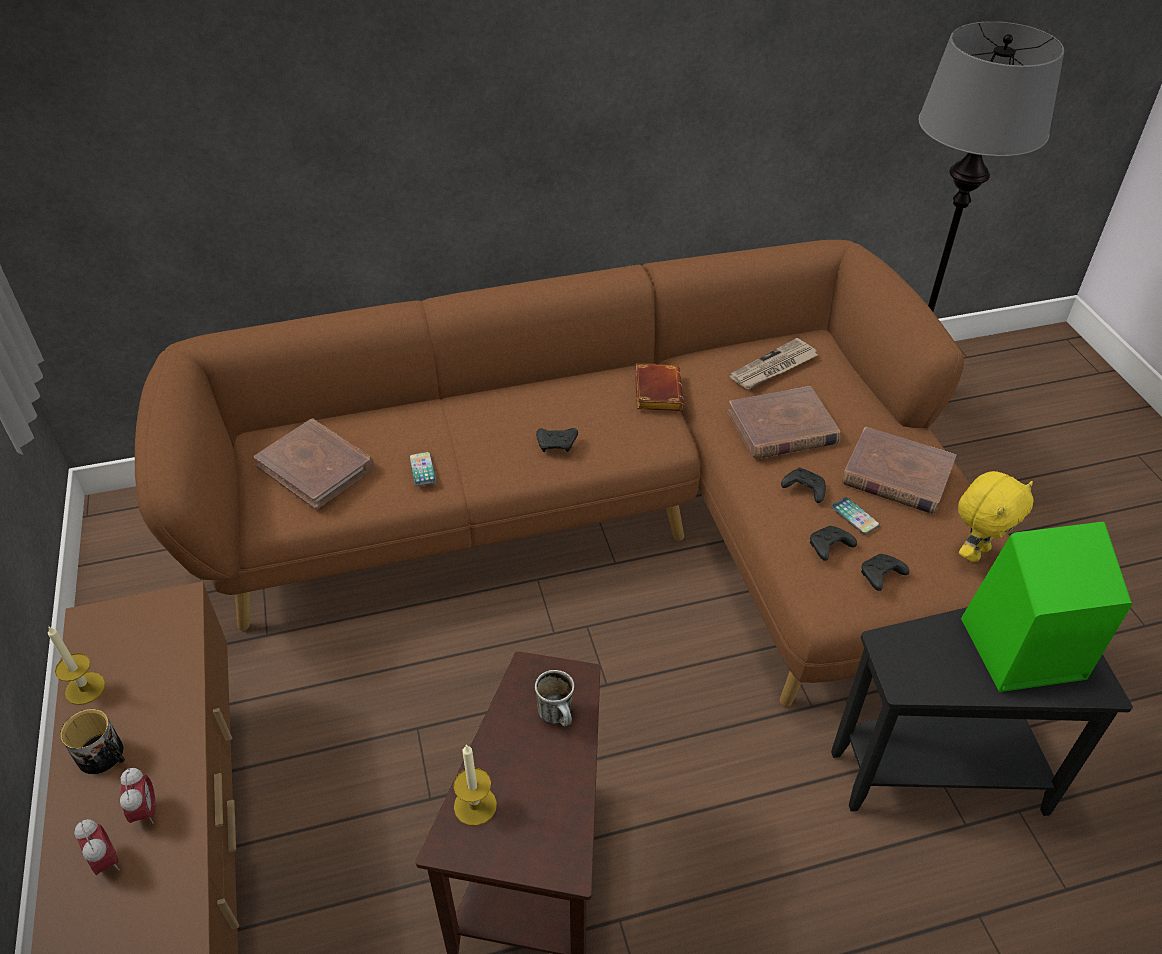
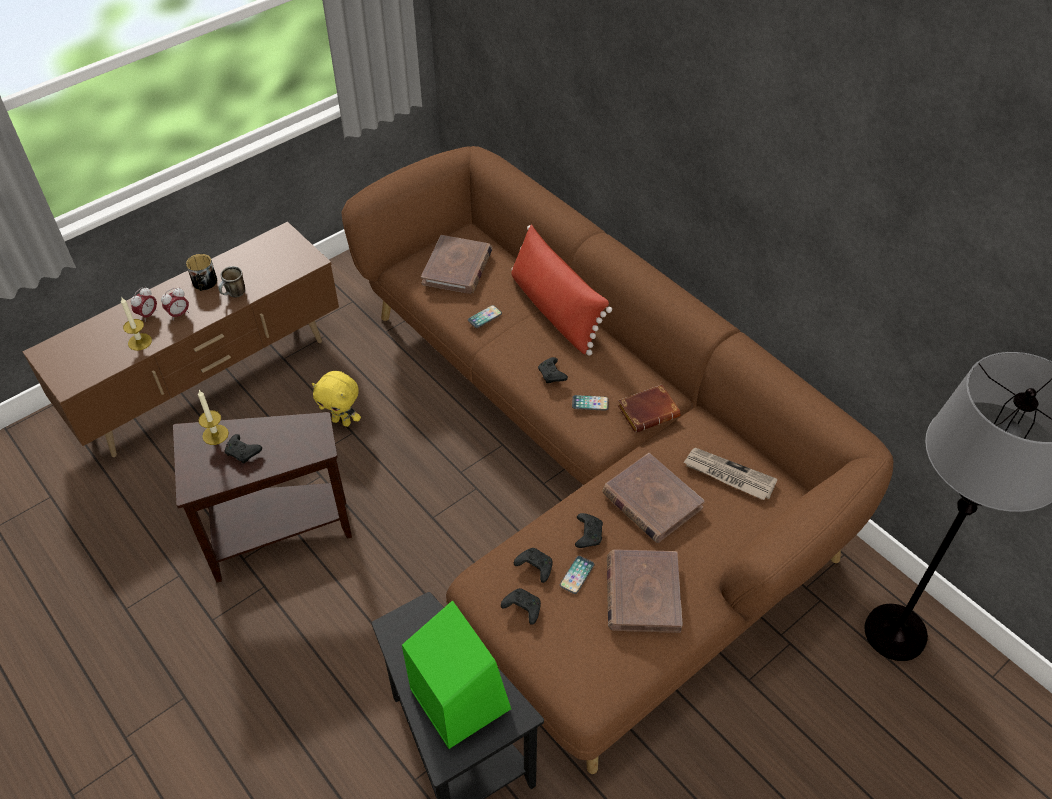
camera: 65 degrees right, 5 degrees up
(85, 688) = (240, 255): candle -> candle (140, 342)
(457, 410) = (555, 310): none -> red pillow
(533, 776) = (243, 453): none -> black game controller
(559, 716) = (289, 449): mug -> mug (234, 295)
(618, 429) = (590, 403): none -> phone
(975, 552) = (587, 671): yellow plush toy -> yellow plush toy (342, 421)

